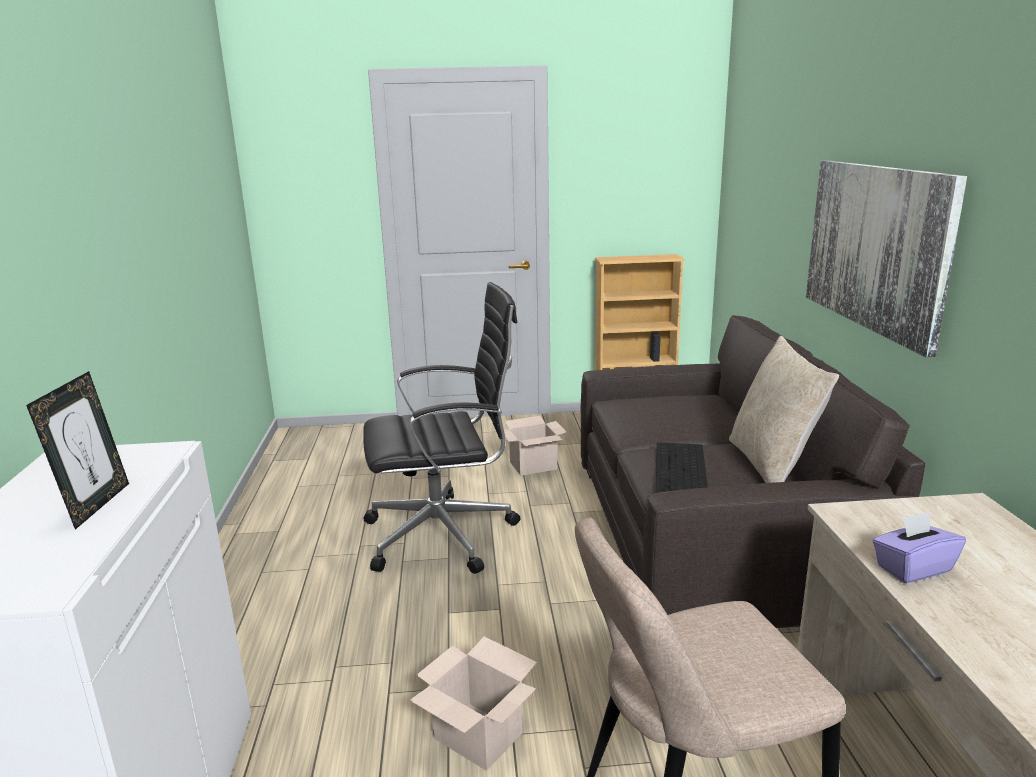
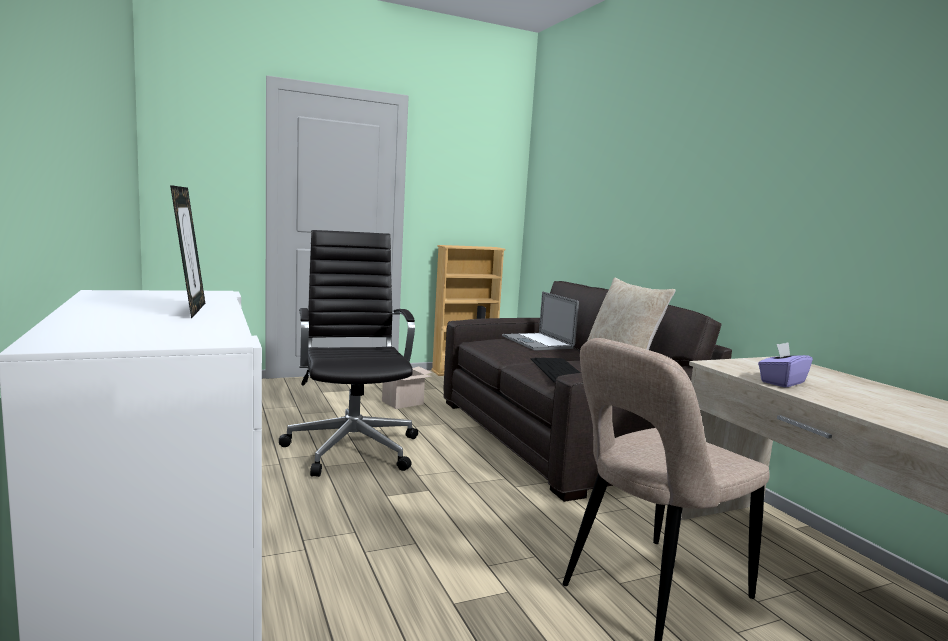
camera: 20 degrees left, 10 degrees down
(445, 534) = (353, 447): black office chair -> black office chair turned 75 degrees counterclockwise
(475, 736) = (458, 570): cardboard box -> none
(690, 406) = (537, 342): none -> laptop
(876, 247) = (676, 215): picture -> none

